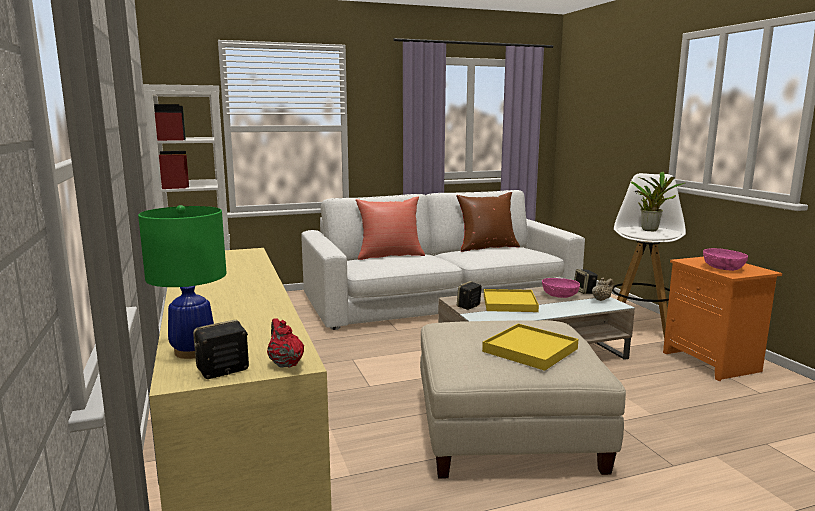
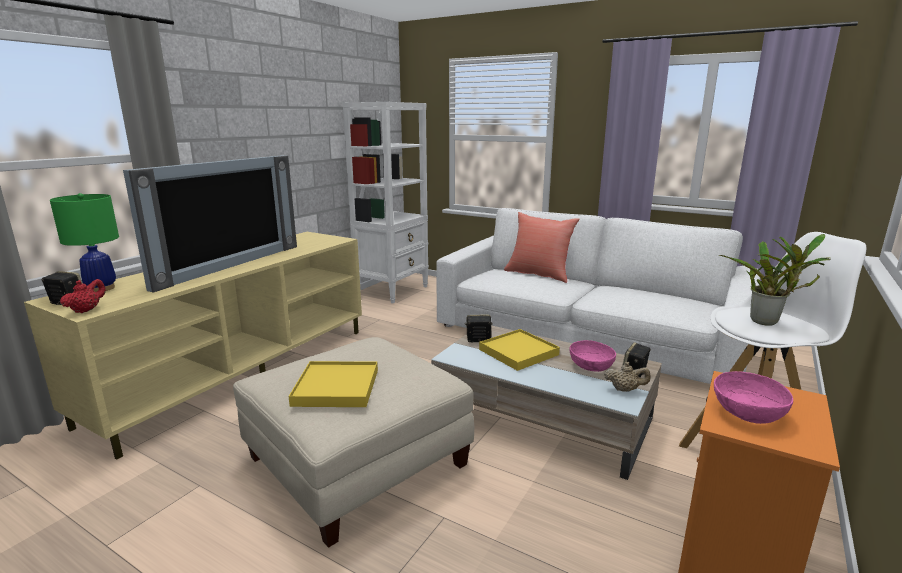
camera: 50 degrees right, 5 degrees up
(237, 294) = (227, 265): none -> television
(486, 247) = (657, 292): brown pillow -> none

